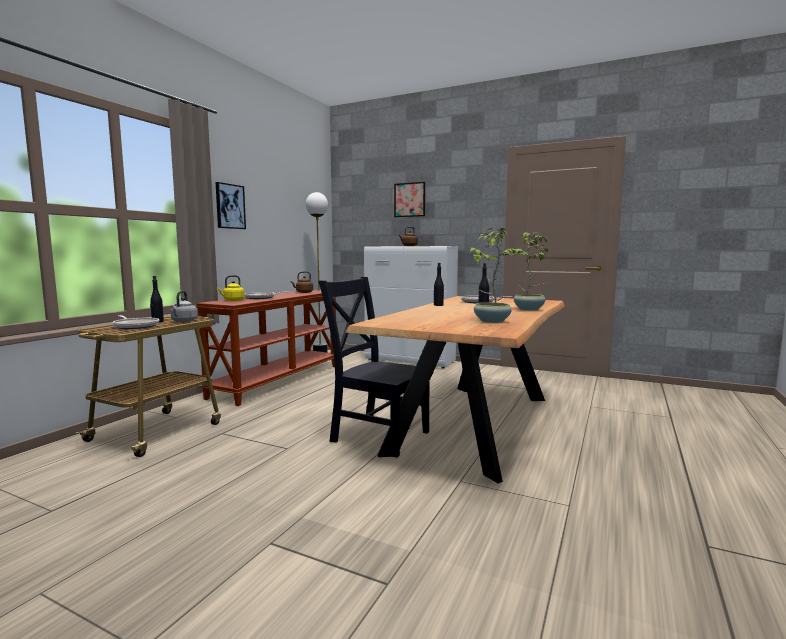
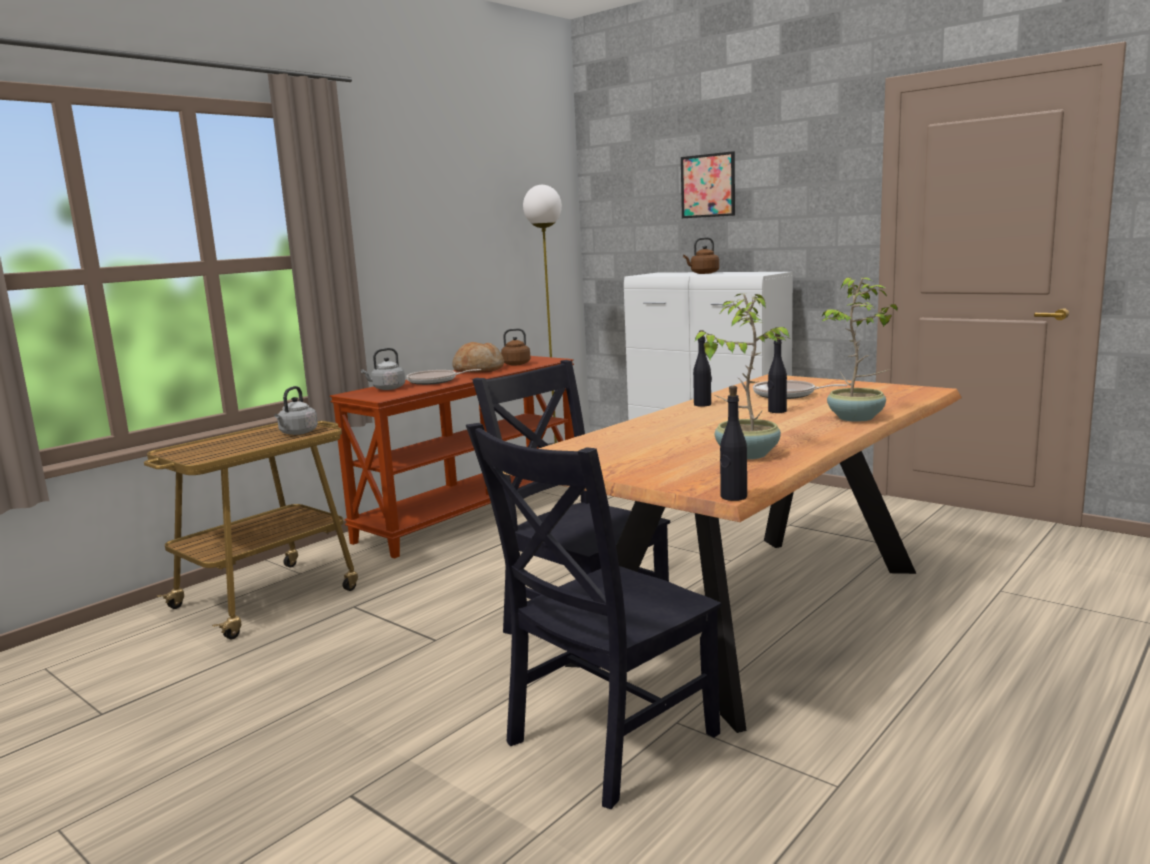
camera: 15 degrees right, 5 degrees up
(135, 326) = (226, 445): frying pan -> none
(157, 322) = (261, 434): black bottle -> black bottle (733, 497)
(230, 206) = (386, 230): picture -> none
(232, 300) = (387, 388): yellow kettle -> grey kettle
(283, 294) = (479, 370): none -> bread
(424, 495) = (605, 742): none -> black chair

